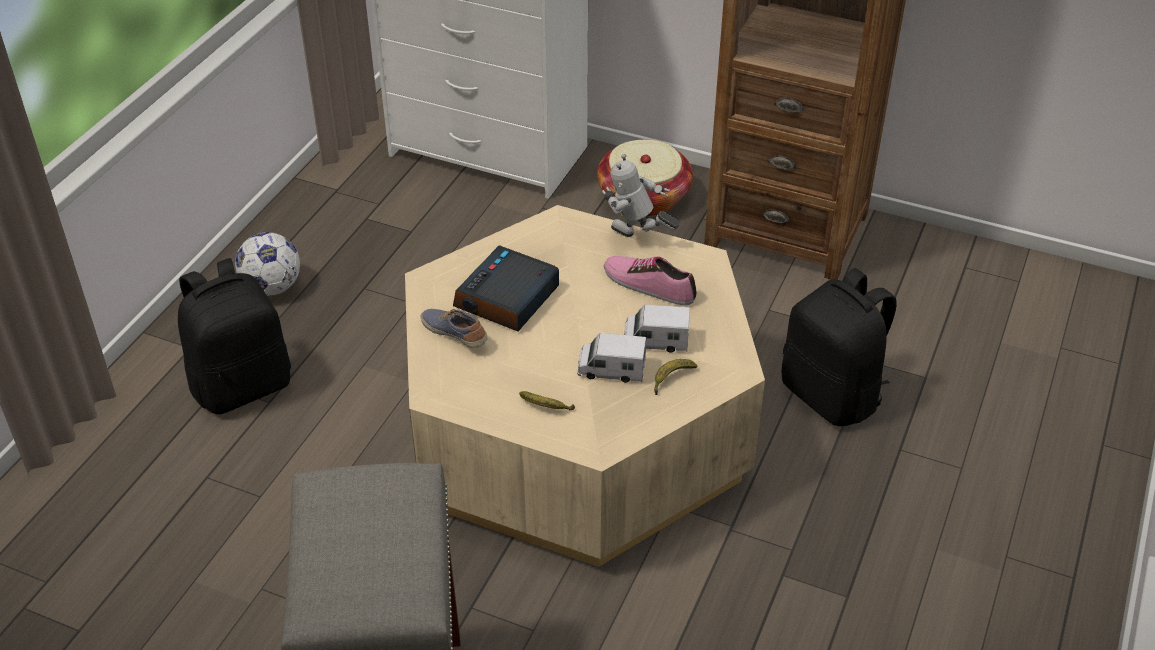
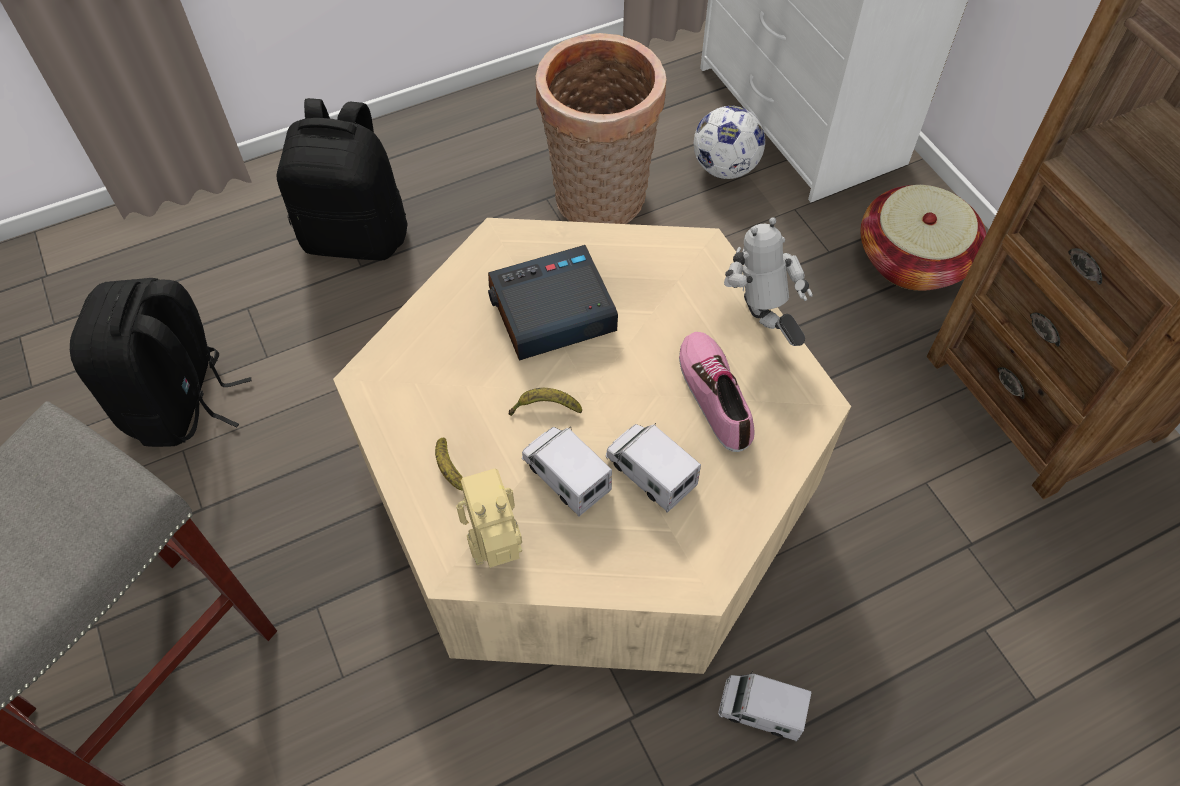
camera: 40 degrees right, 15 degrees up
(272, 287) = (472, 150): football -> football (725, 168)
(405, 271) = (599, 203): none -> basket
(455, 334) = (460, 321): shoe -> none
(617, 427) = (498, 554): none -> toy robot
(671, 379) = (617, 535): banana -> banana (545, 408)
(796, 475) = (761, 710): none -> toy truck
(832, 395) = (897, 642): black backpack -> black backpack (181, 402)

